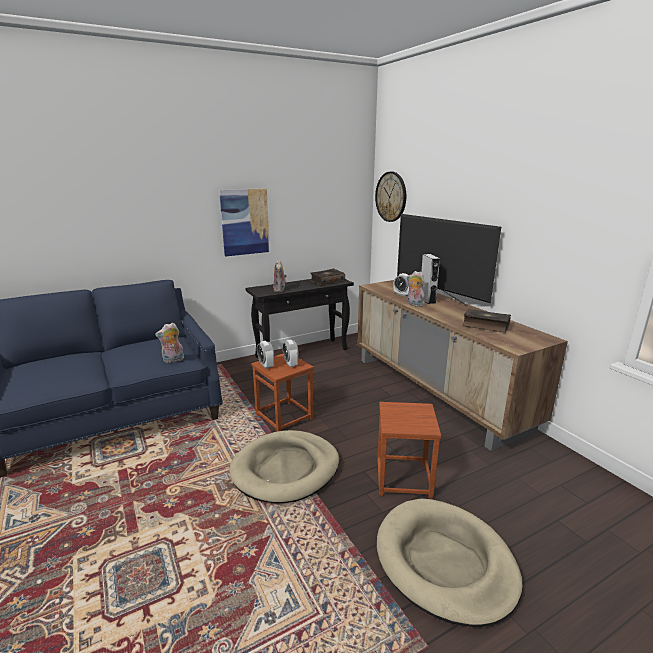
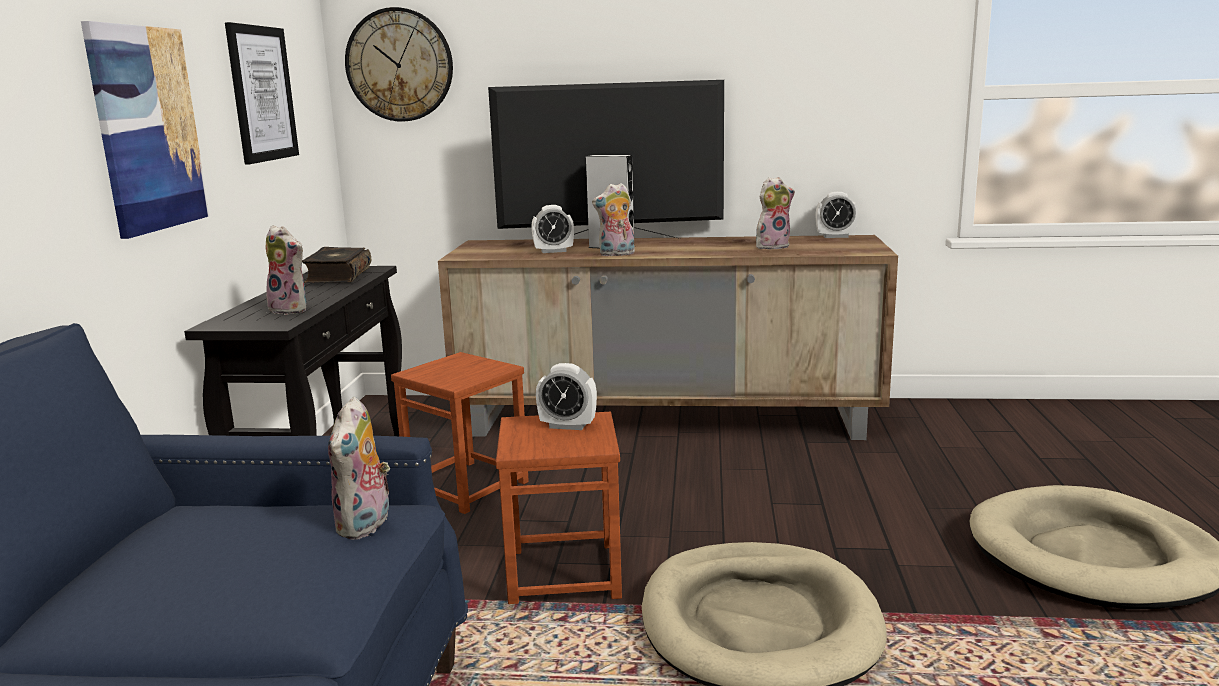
camera: 55 degrees left, 5 degrees down
(266, 365) = (535, 448): alarm clock -> alarm clock (835, 236)
(317, 207) = (262, 94): none -> picture
(404, 478) = (882, 521): brown stool -> brown stool (468, 486)
(485, 326) = (772, 246): book -> plush toy

